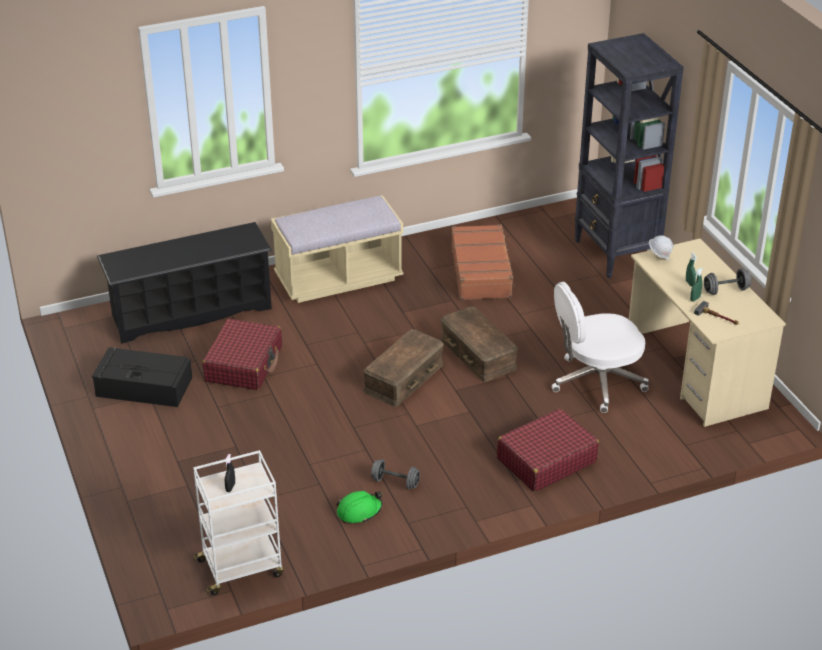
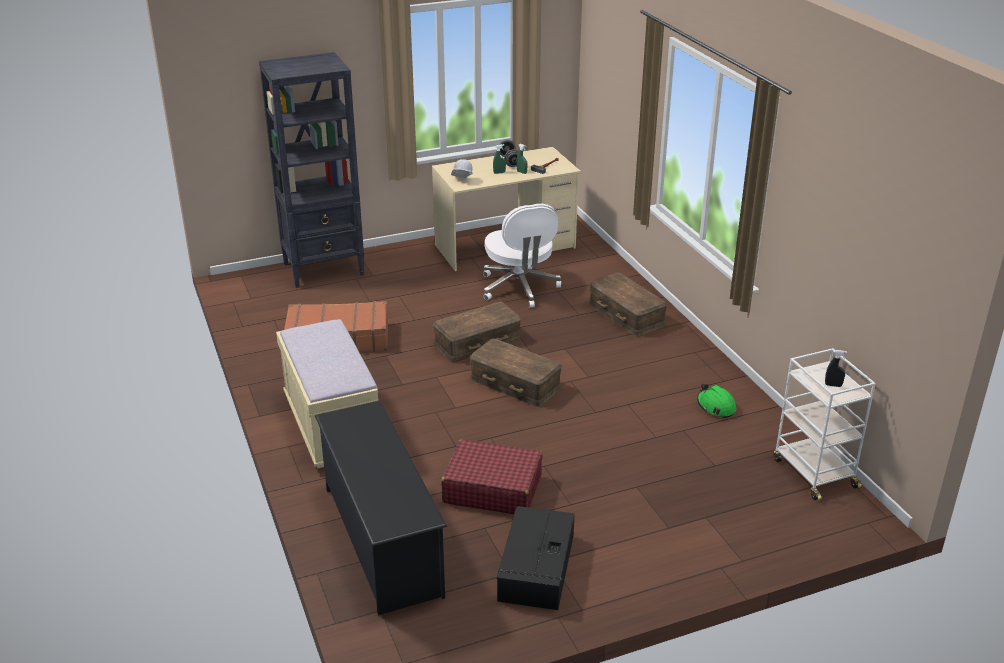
camera: 90 degrees left, 5 degrees down
(395, 482) = (671, 387): grey dumbbell -> none
(546, 460) = (627, 314): red suitcase -> brown storage box

